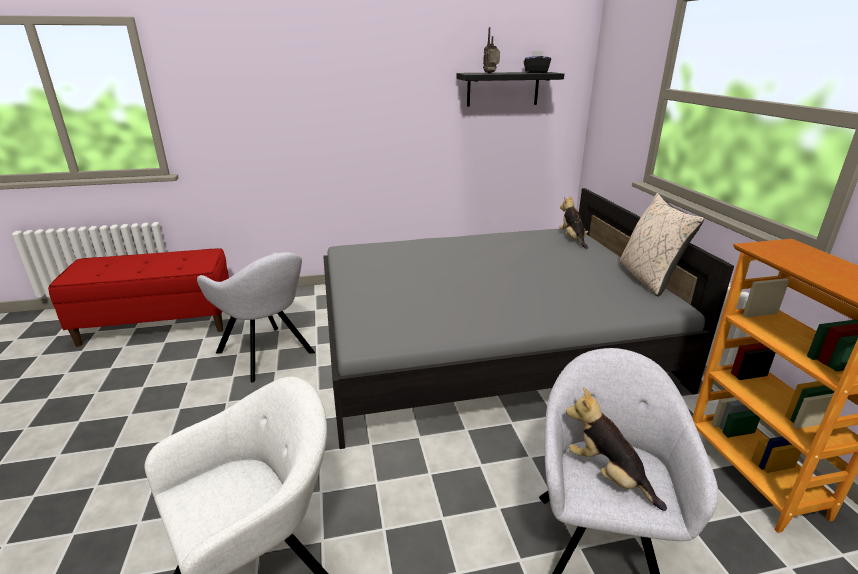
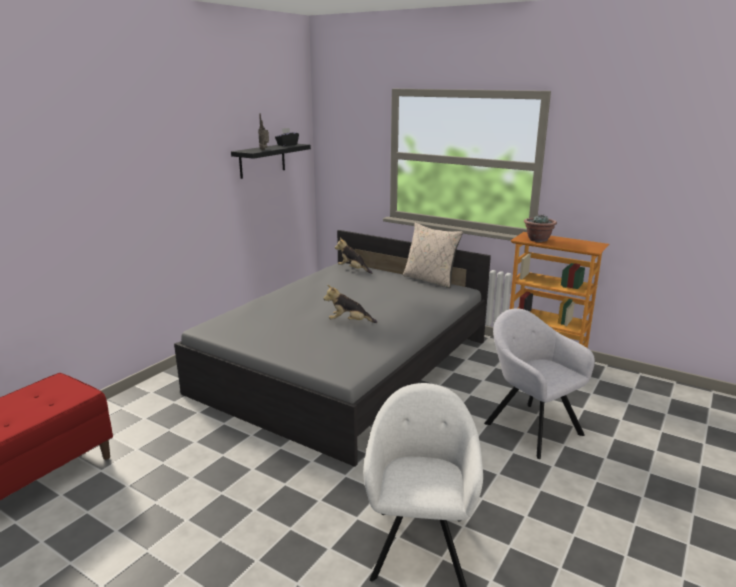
camera: 45 degrees left, 5 degrees down
(267, 354) = (193, 449): grey armchair -> none
(608, 475) = (541, 373): plush toy -> plush toy (349, 322)
(789, 256) = (538, 240): none -> potted plant

